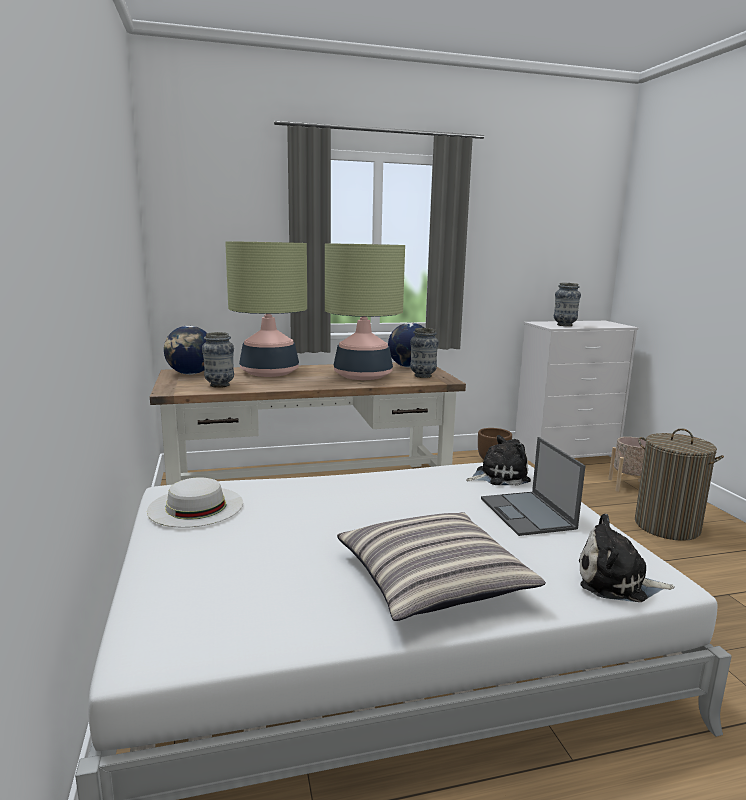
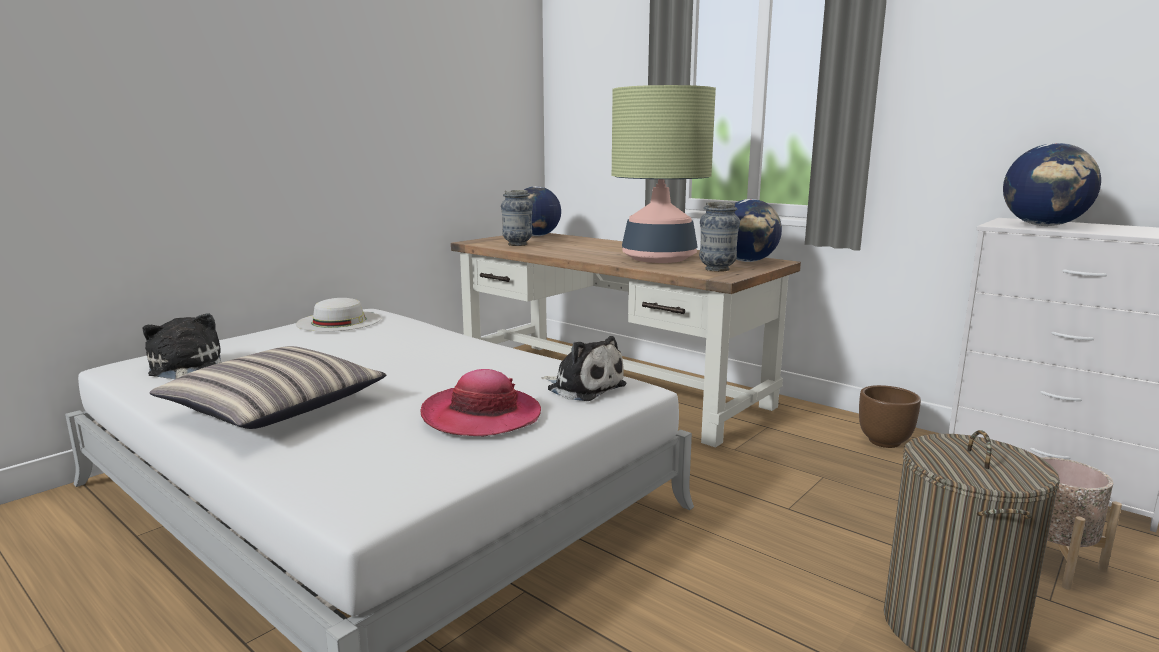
camera: 55 degrees right, 0 degrees up
(270, 372) = (594, 244): table lamp -> none
(528, 514) = (481, 416): laptop -> hat
(564, 325) = (1044, 225): vase -> globe
(616, 582) = (337, 482): plush toy -> plush toy (184, 368)

